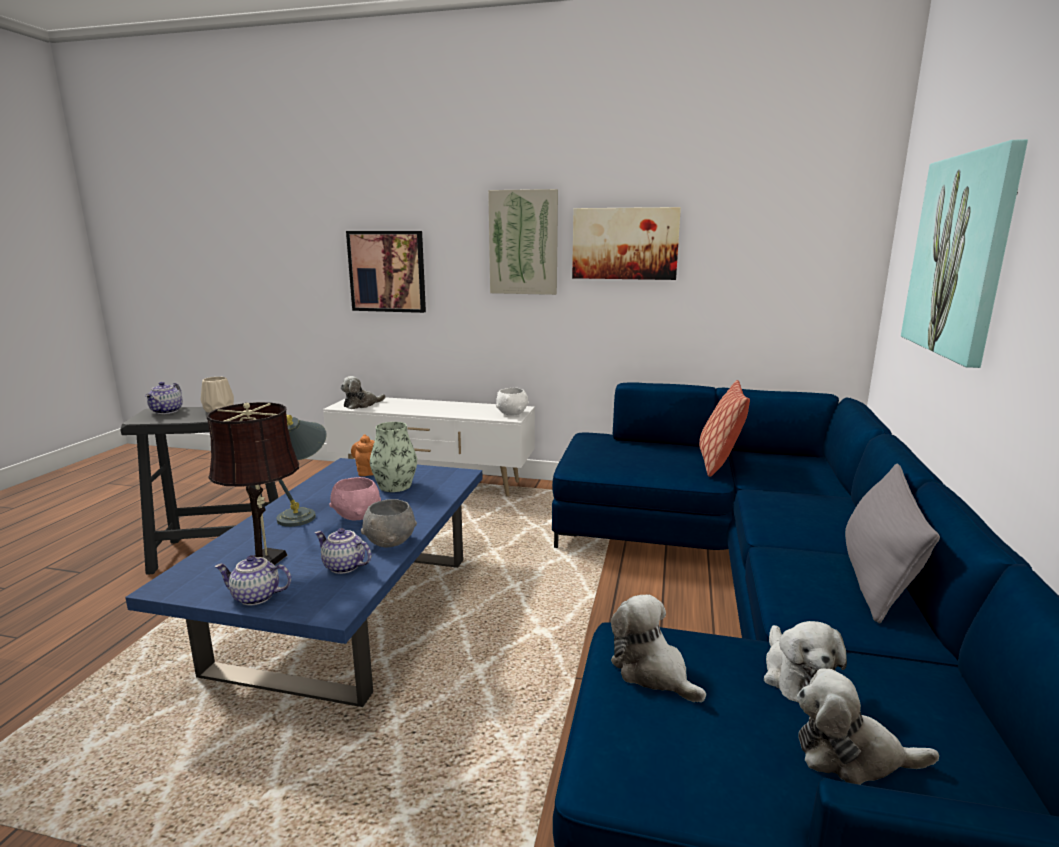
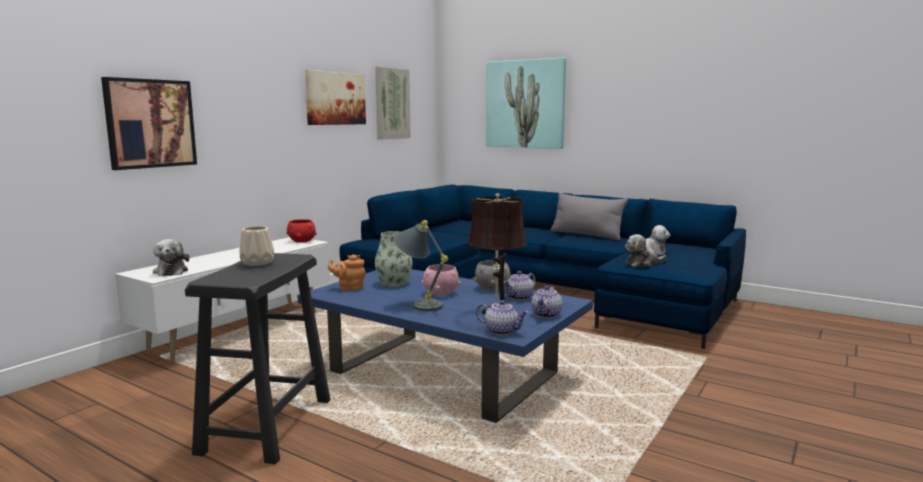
camera: 70 degrees left, 5 degrees down
(167, 411) = (226, 276): teapot -> teapot (502, 331)
(512, 413) = (302, 241): white bowl -> red bowl
(523, 242) = (273, 96): picture -> picture (391, 103)
(718, 464) = (446, 231): pillow -> none
(851, 755) = (689, 254): plush toy -> none

